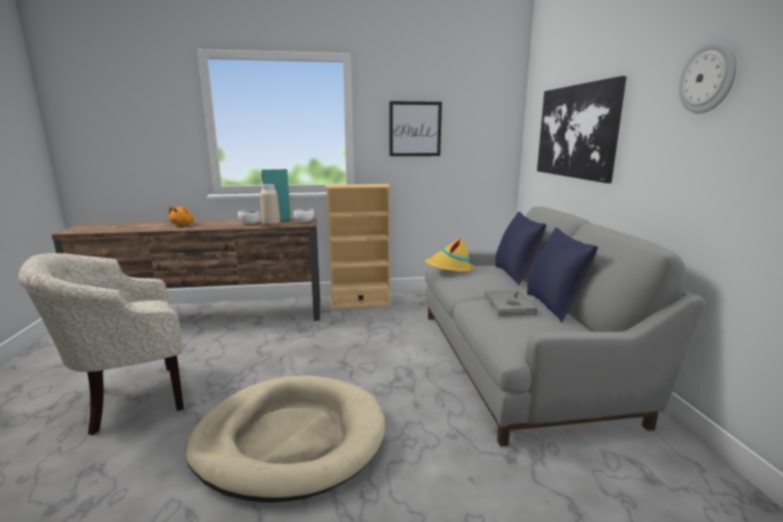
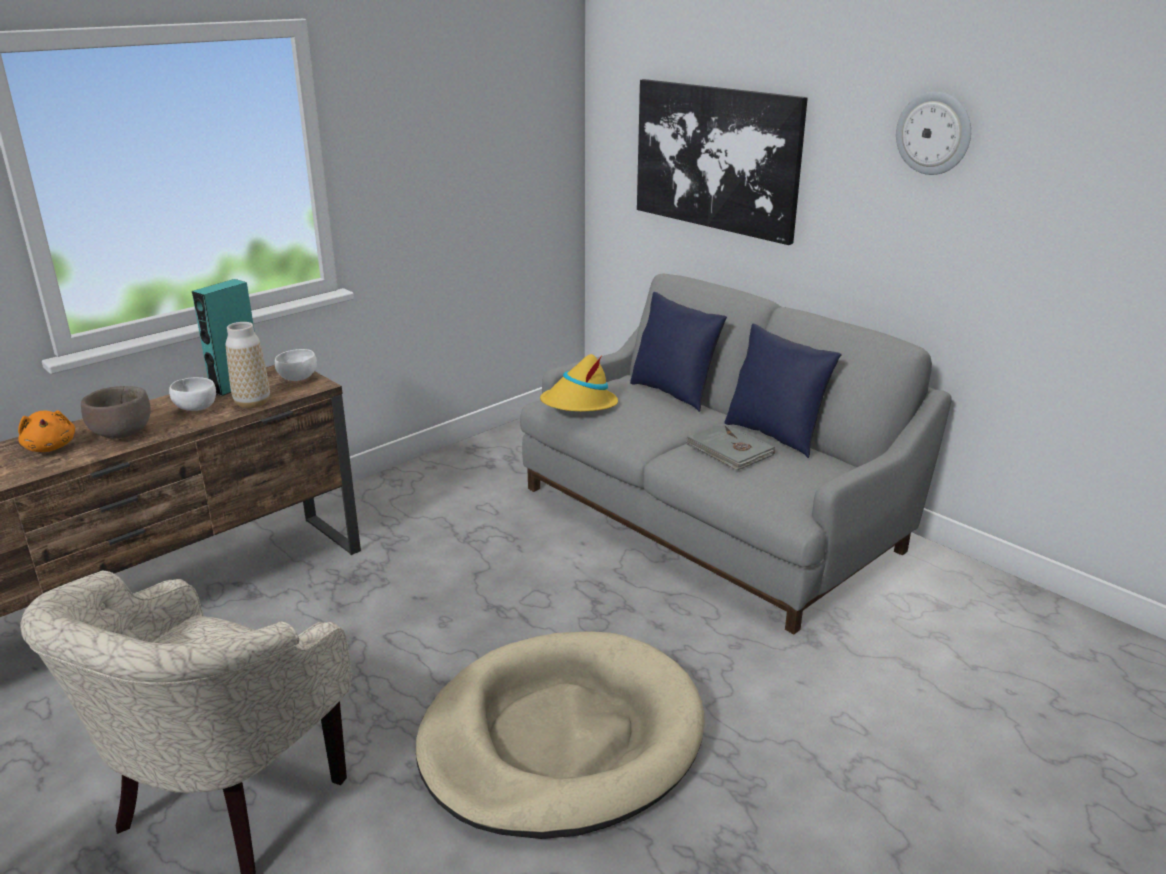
camera: 35 degrees left, 10 degrees up
(210, 225) = (123, 434): none -> brown bowl
(360, 303) = (390, 496): beige bookcase -> none
(415, 129) = (429, 154): picture -> none

